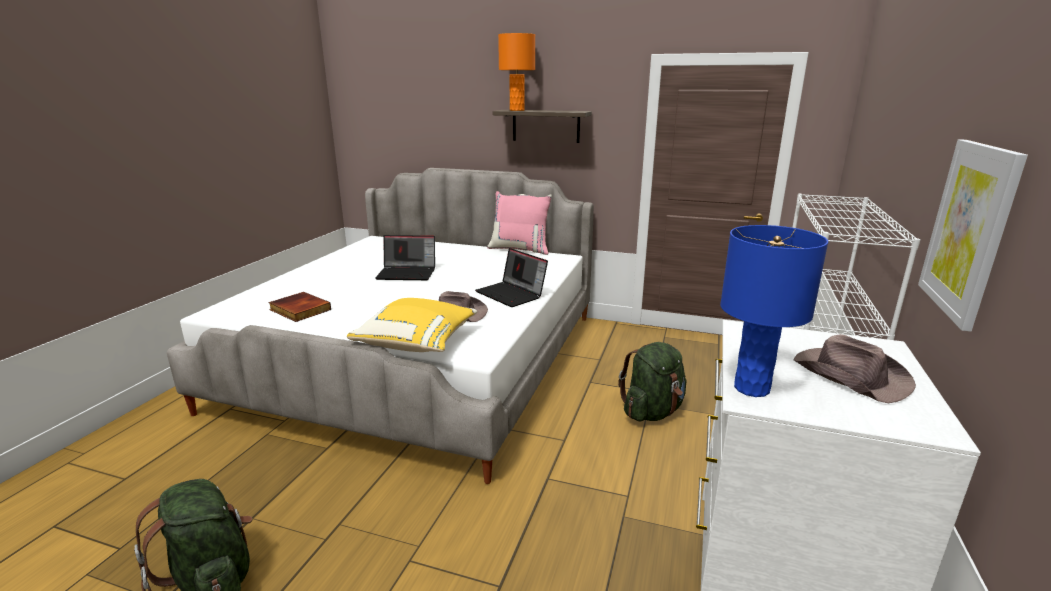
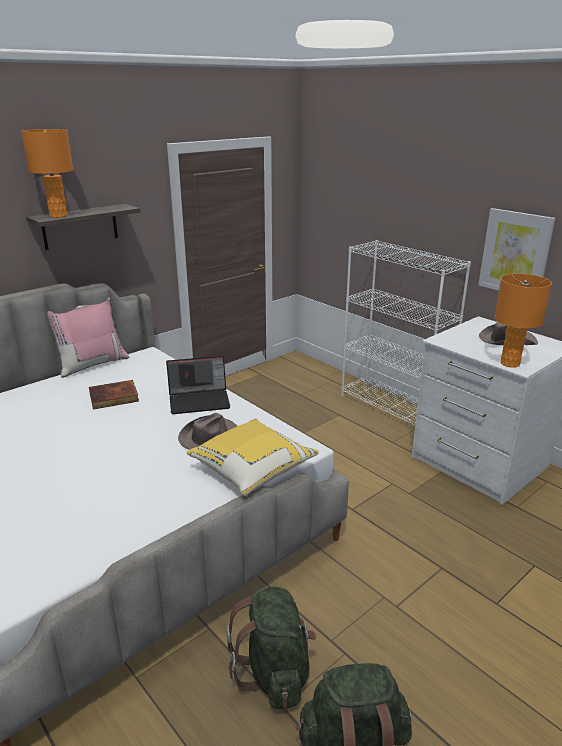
camera: 60 degrees left, 5 degrees up
(299, 310) = (78, 529): book -> book (113, 397)
(408, 273) = (64, 437): laptop -> none
(652, 411) = (314, 435): green backpack -> green backpack (274, 672)
(751, 388) = (510, 363): blue table lamp -> orange table lamp

